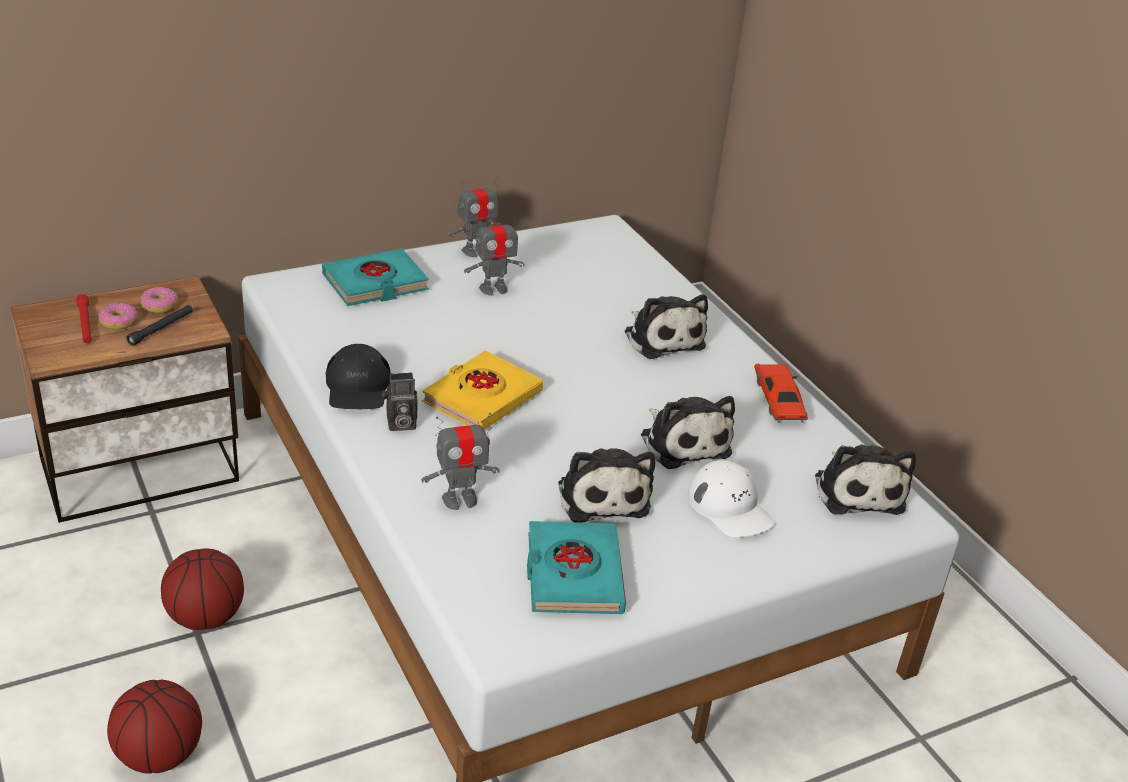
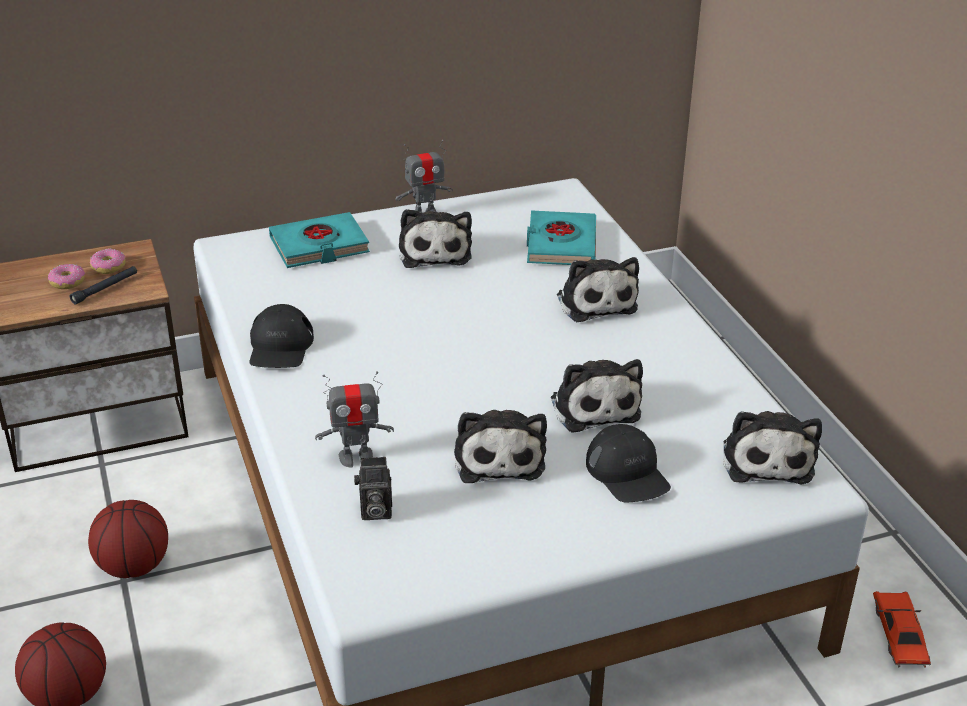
camera: 10 degrees right, 0 degrees up
(85, 324) = (36, 283): red flashlight -> none
(399, 424) = (313, 383): camera -> camera (374, 511)
(482, 398) = (399, 358): yellow book -> none
(493, 289) = (435, 252): toy robot -> plush toy
(573, 574) = (452, 534): turquoise book -> turquoise book (561, 245)
(730, 508) = (627, 472): white cap -> black cap
(778, 400) = (702, 366): red toy car -> red toy car (899, 636)

